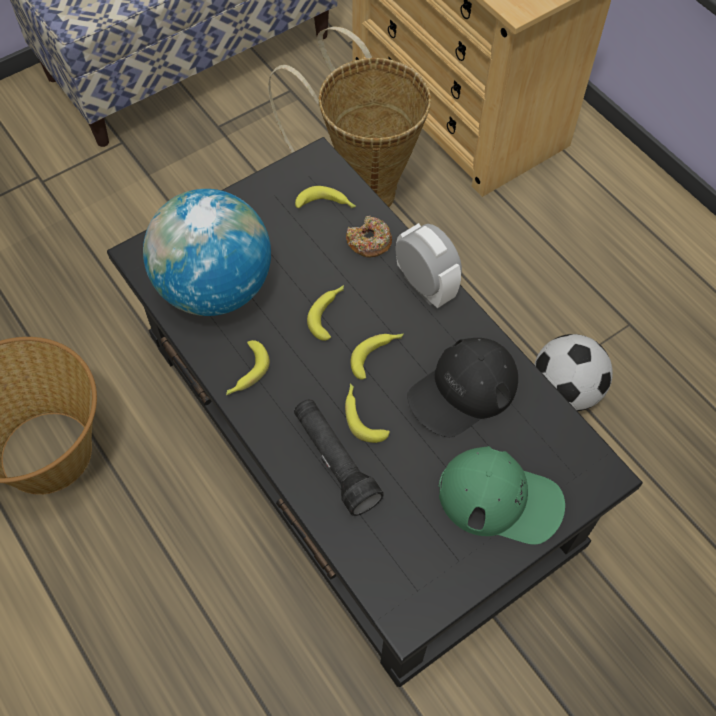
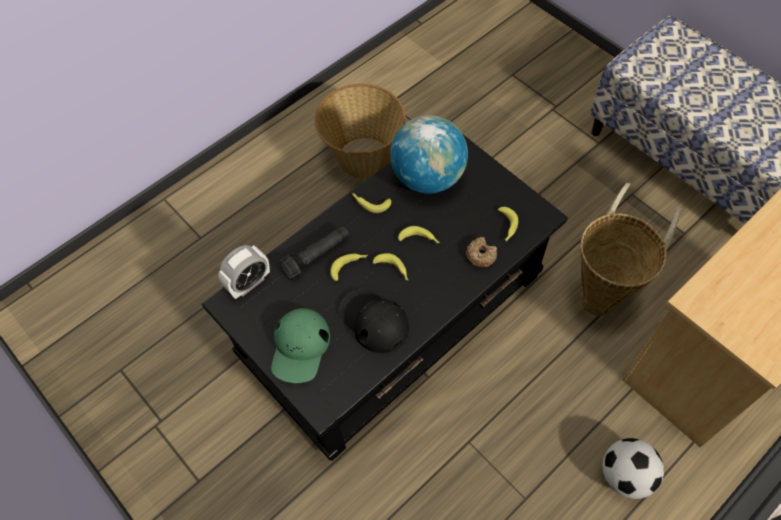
camera: 85 degrees right, 0 degrees up
(425, 286) = (451, 292): alarm clock -> alarm clock (249, 283)
(565, 391) = (455, 449): football -> football (625, 475)

